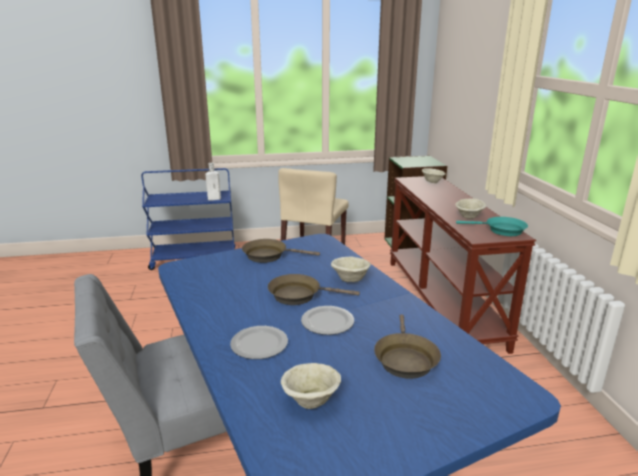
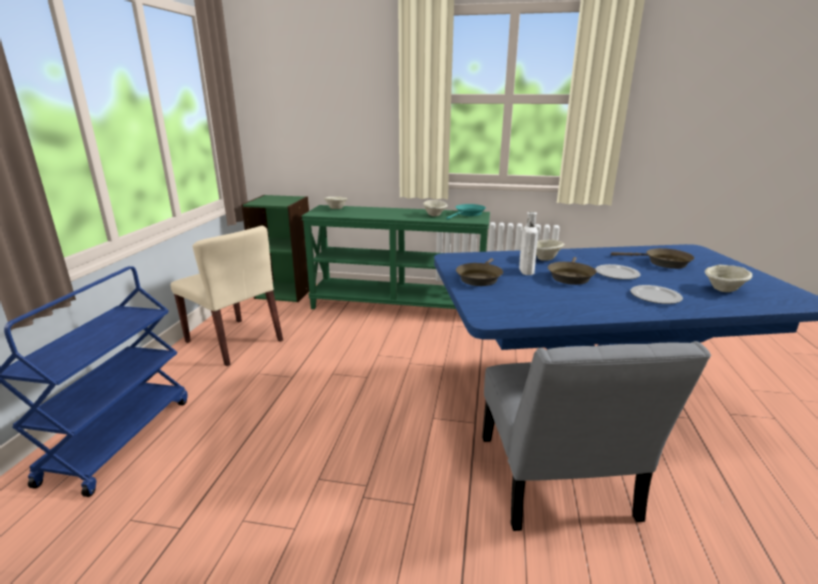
camera: 70 degrees left, 0 degrees up
(215, 198) = (140, 317): white bottle -> white bottle (526, 271)
(443, 301) = (398, 305): brown console table -> green console table

